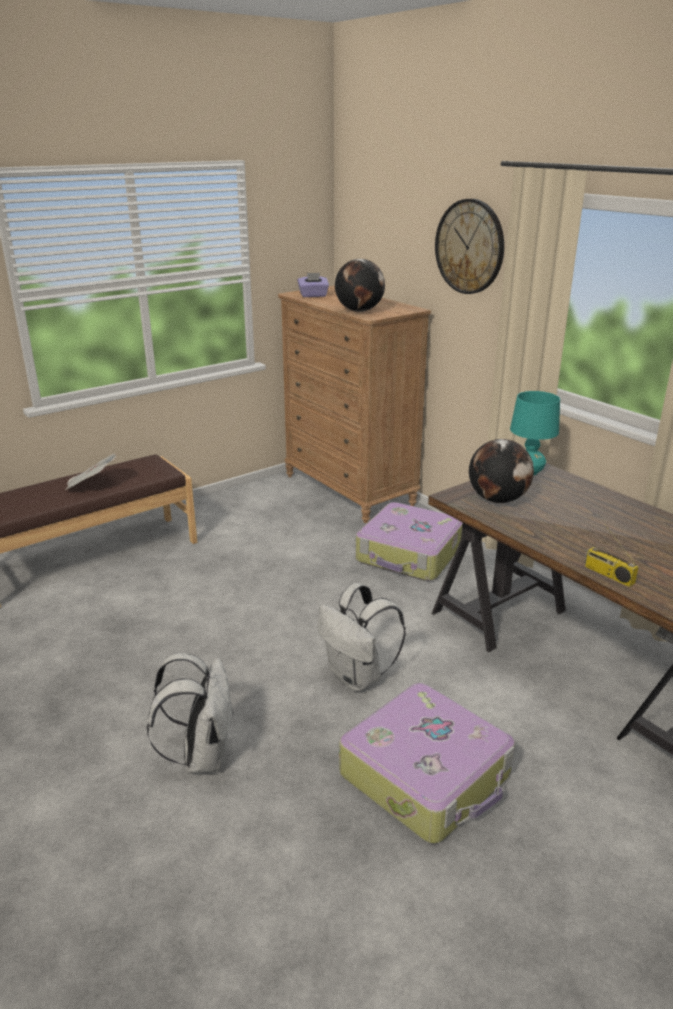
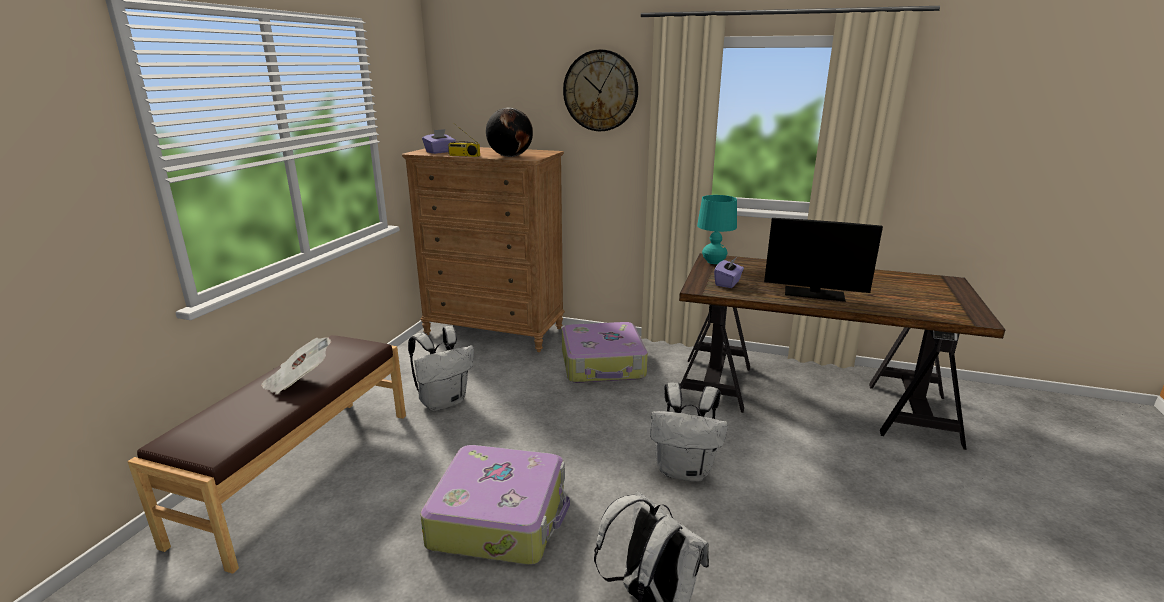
camera: 35 degrees left, 5 degrees down
(236, 541) = (444, 401): none -> white backpack
(427, 775) = (821, 518): suitcase -> suitcase (500, 517)
(498, 499) = (728, 283): globe -> purple tissue box
(574, 539) = (814, 294): none -> monitor
(608, 574) = (870, 308): radio -> radio (464, 155)

